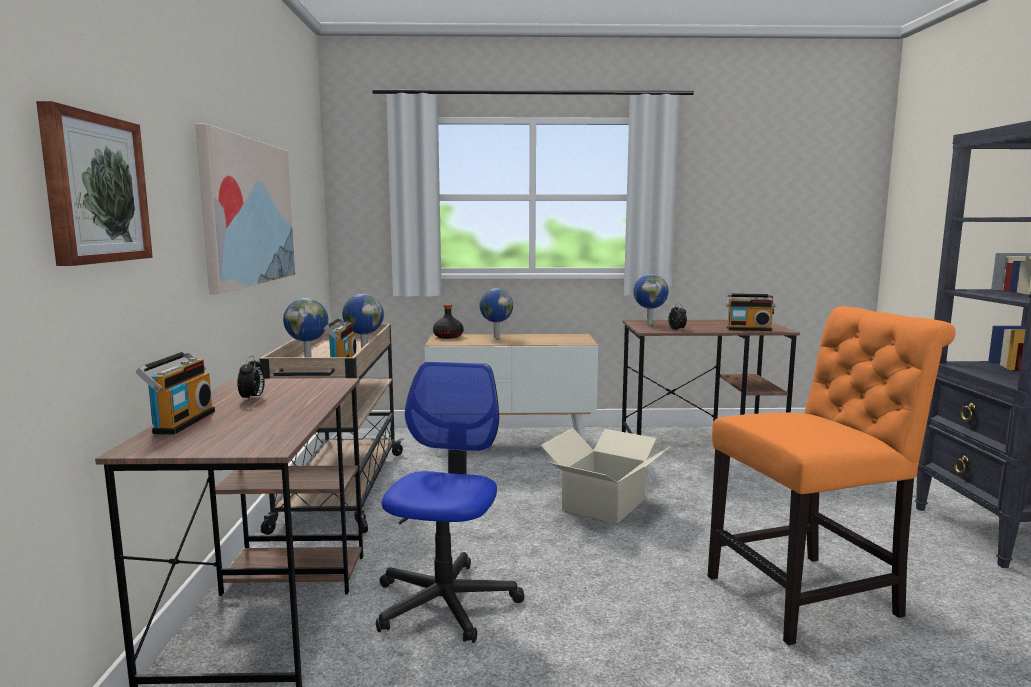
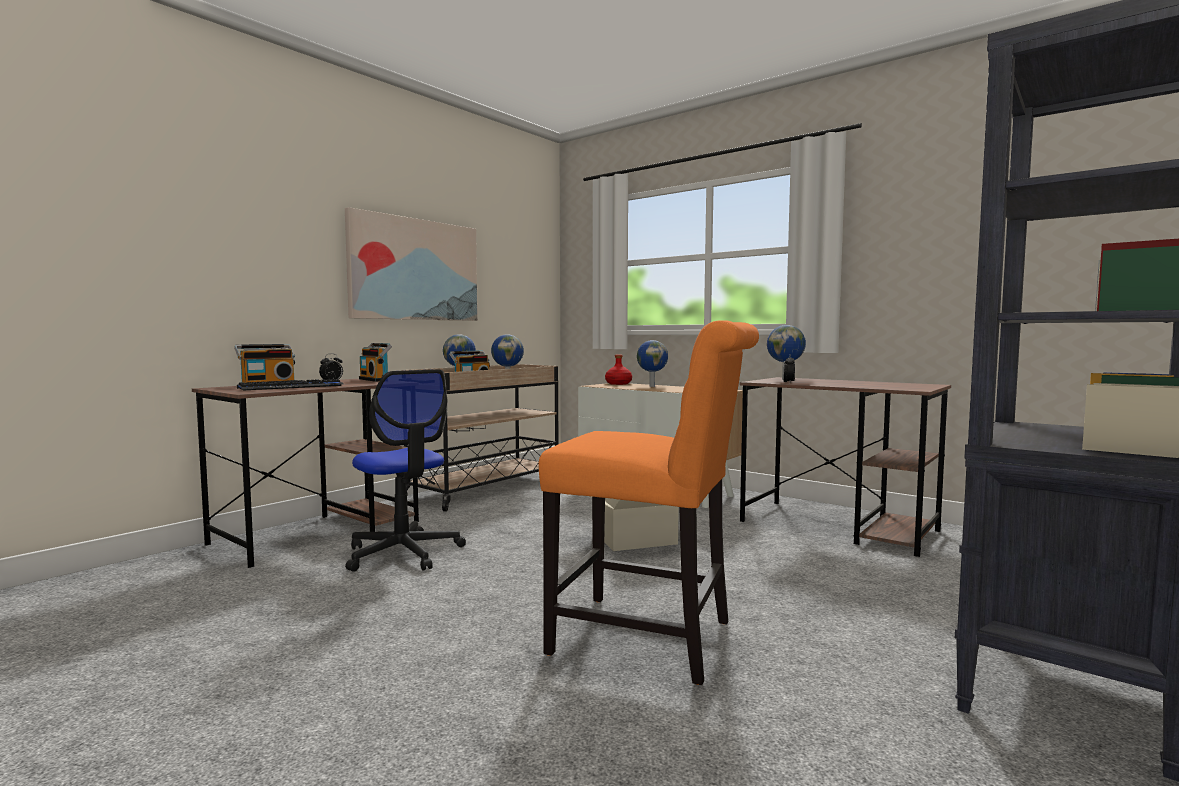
camera: 40 degrees right, 5 degrees down
(94, 189) = (223, 242): picture -> none
(263, 421) = (291, 387): none -> keyboard
(445, 602) = (403, 553): office chair -> office chair turned 90 degrees clockwise
(448, 336) = (618, 383): black bottle -> red bottle
(748, 329) = (876, 386): radio -> radio (375, 380)

